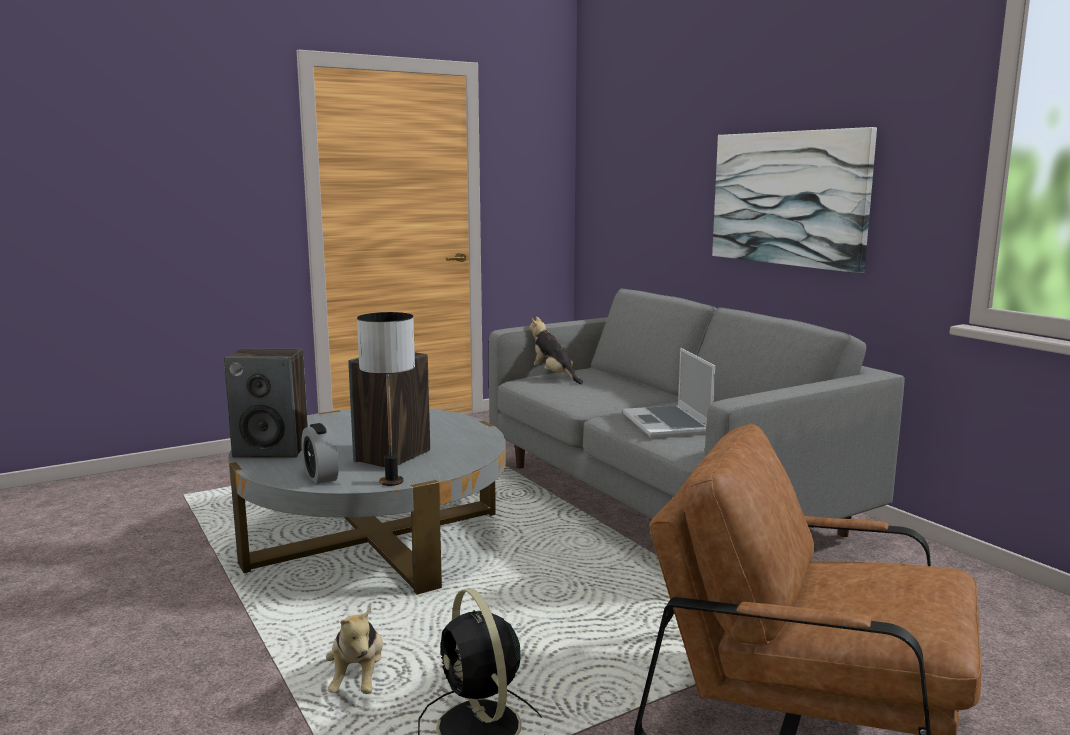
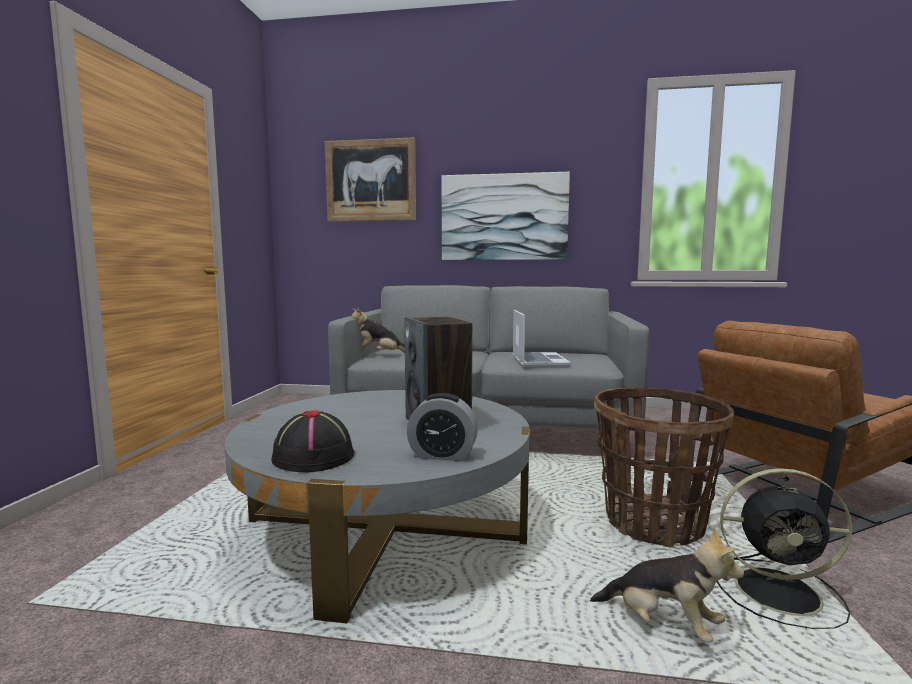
camera: 50 degrees left, 5 degrees down
(272, 450) = (314, 456): speaker -> black hat
(392, 482) = (505, 437): table lamp -> none
(547, 640) = (654, 523): none -> basket
(654, 142) = (370, 181): none -> picture
(668, 424) = (538, 361): laptop -> laptop turned 120 degrees counterclockwise

